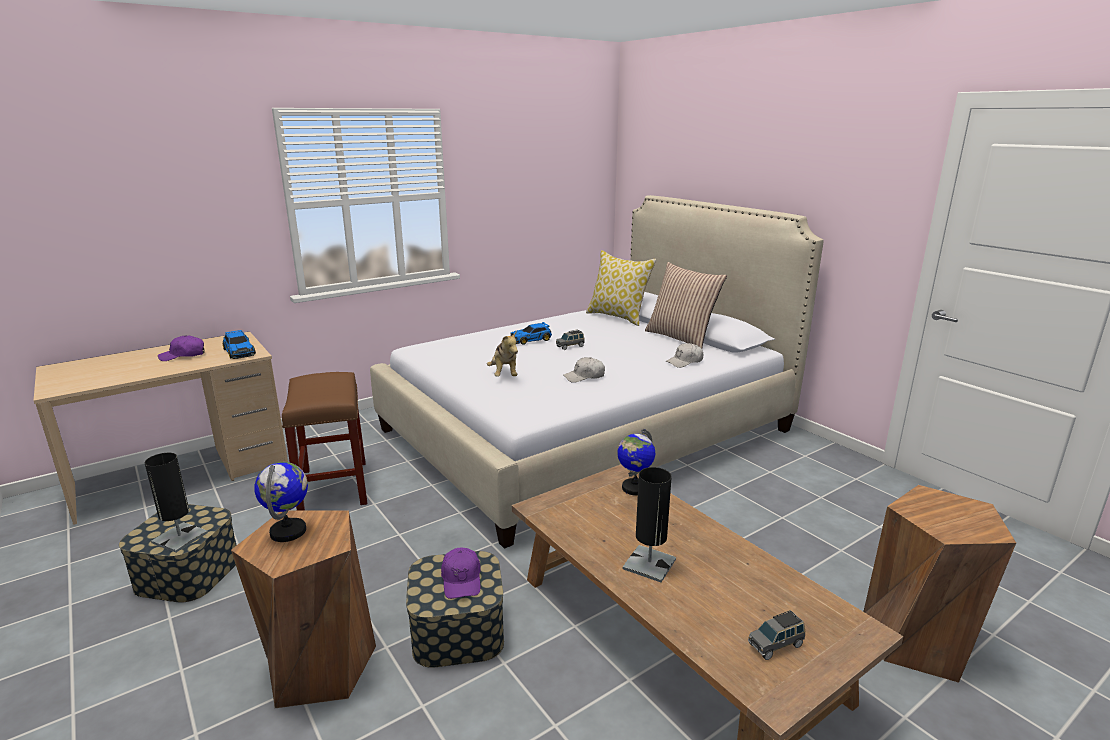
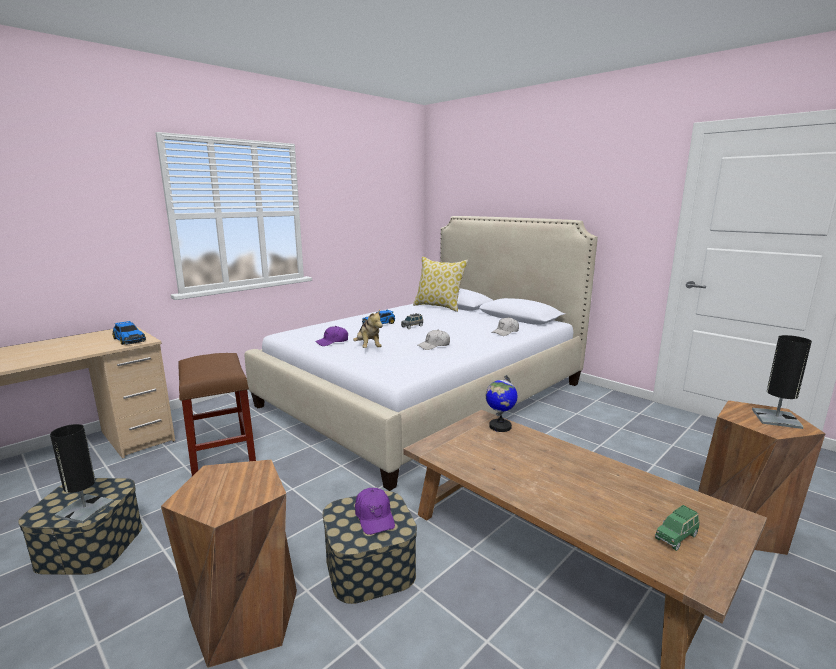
camera: 10 degrees left, 5 degrees down
(183, 355) = (74, 345): purple cap -> purple cap (332, 342)
(289, 531) = (217, 483): globe -> none
(649, 564) = (540, 483): black table lamp -> black table lamp (776, 419)
(681, 338) = (493, 317): pillow -> none
(776, 645) = (676, 537): grey toy car -> green toy car

